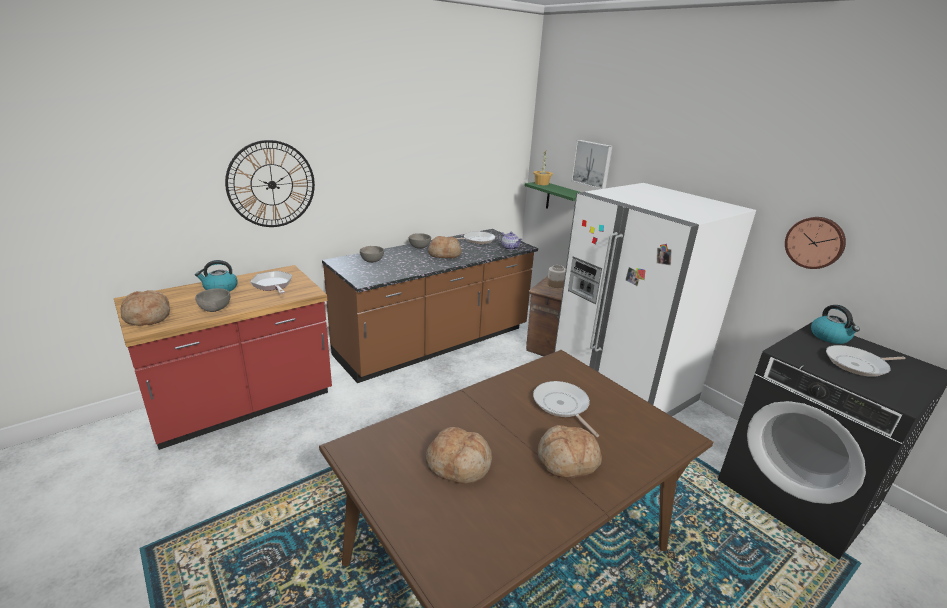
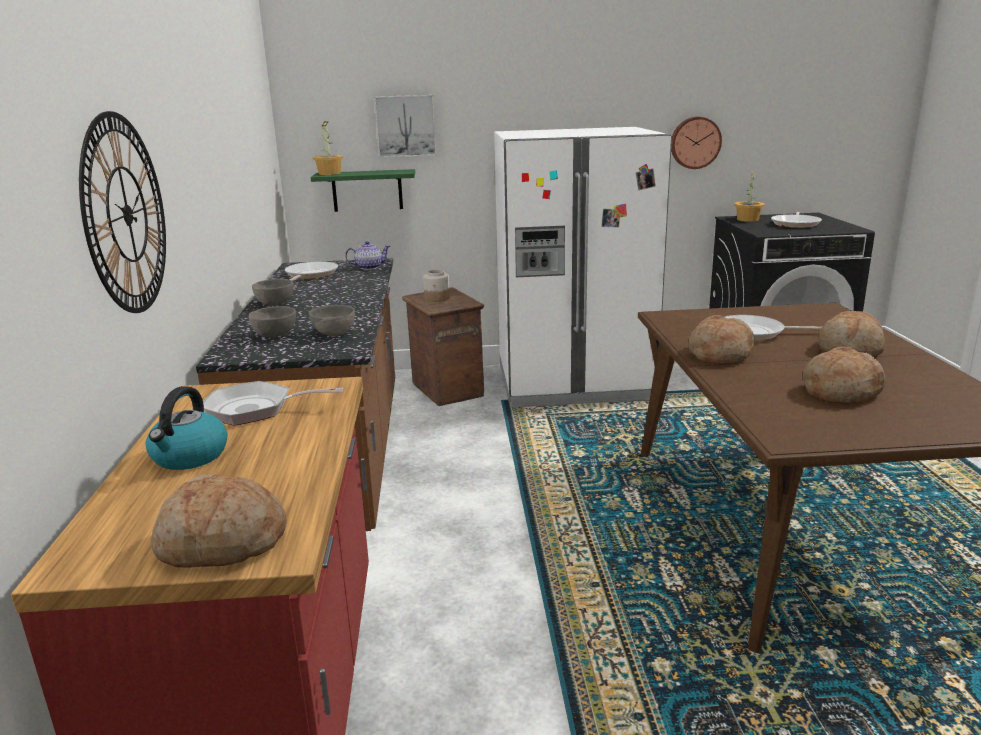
camera: 55 degrees left, 5 degrees down
(214, 309) = (290, 467): grey bowl -> grey bowl (333, 334)
(445, 254) = (329, 296): bread -> bread (719, 354)
(830, 337) = (747, 219): kettle -> potted plant

